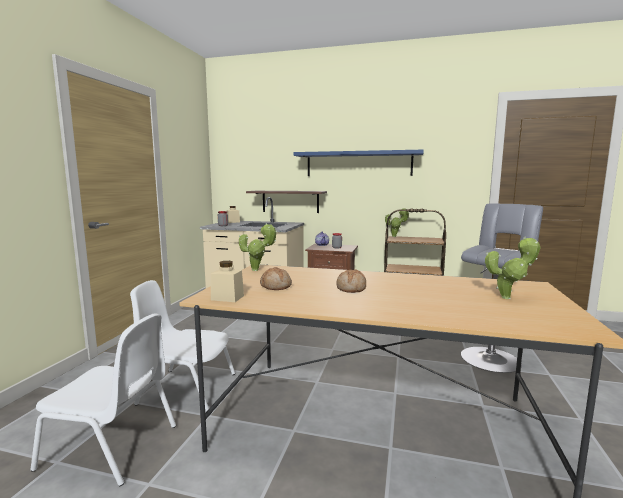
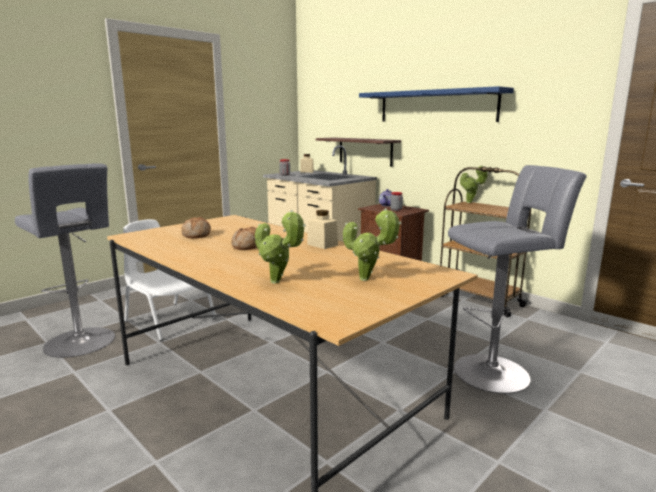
camera: 30 degrees right, 5 degrees up
(112, 446) = (82, 343): white chair -> grey stool
(227, 298) = (141, 238): beige jar -> beige jar (322, 244)
(257, 270) = (222, 220): potted plant -> potted plant (278, 282)

